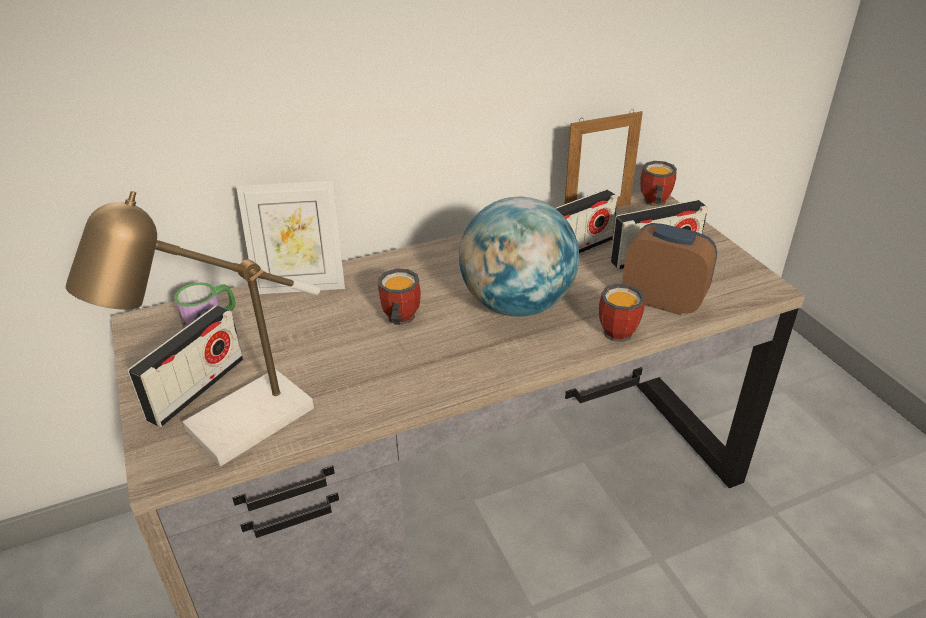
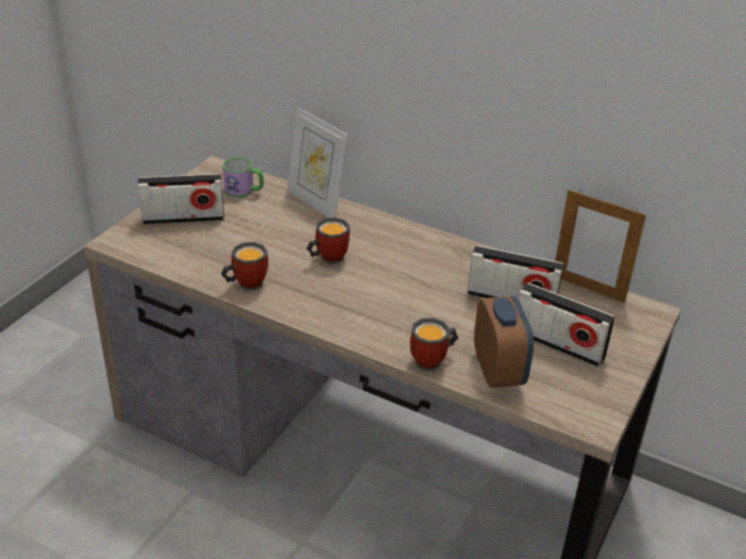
camera: 50 degrees right, 0 degrees up
(237, 429) = (166, 250): table lamp -> none
(516, 305) = (404, 300): globe -> none
(653, 203) = (646, 314): mug -> mug (245, 283)

